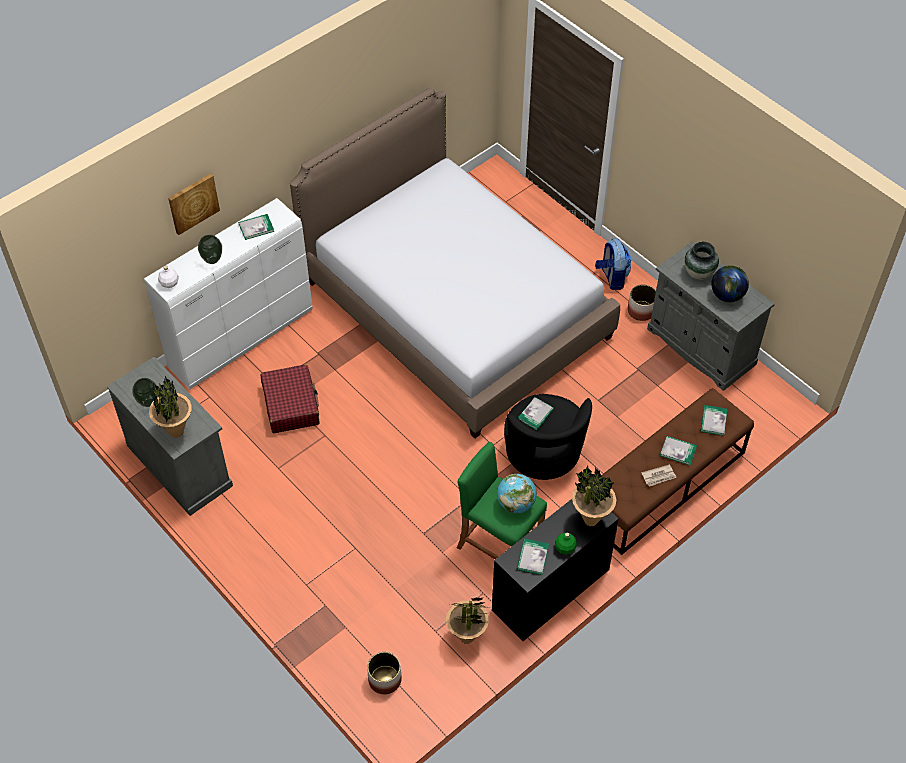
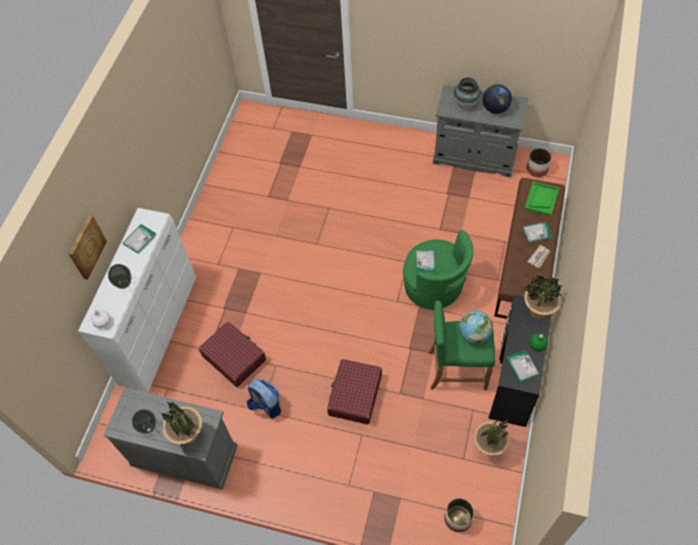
camera: 30 degrees left, 5 degrees up
(377, 508) = (355, 395): none -> red suitcase
(456, 309) = (297, 220): bed -> none
(543, 453) = (434, 286): black armchair -> green armchair
(612, 277) = (383, 142): backpack -> backpack (266, 405)
(641, 311) = (419, 154): planter -> planter (537, 169)
(713, 421) = (541, 199): book -> green tray

